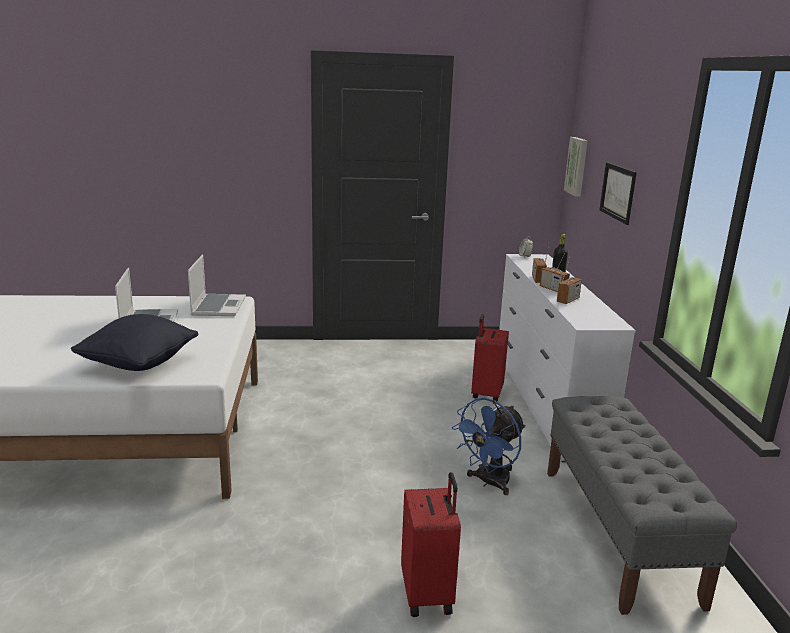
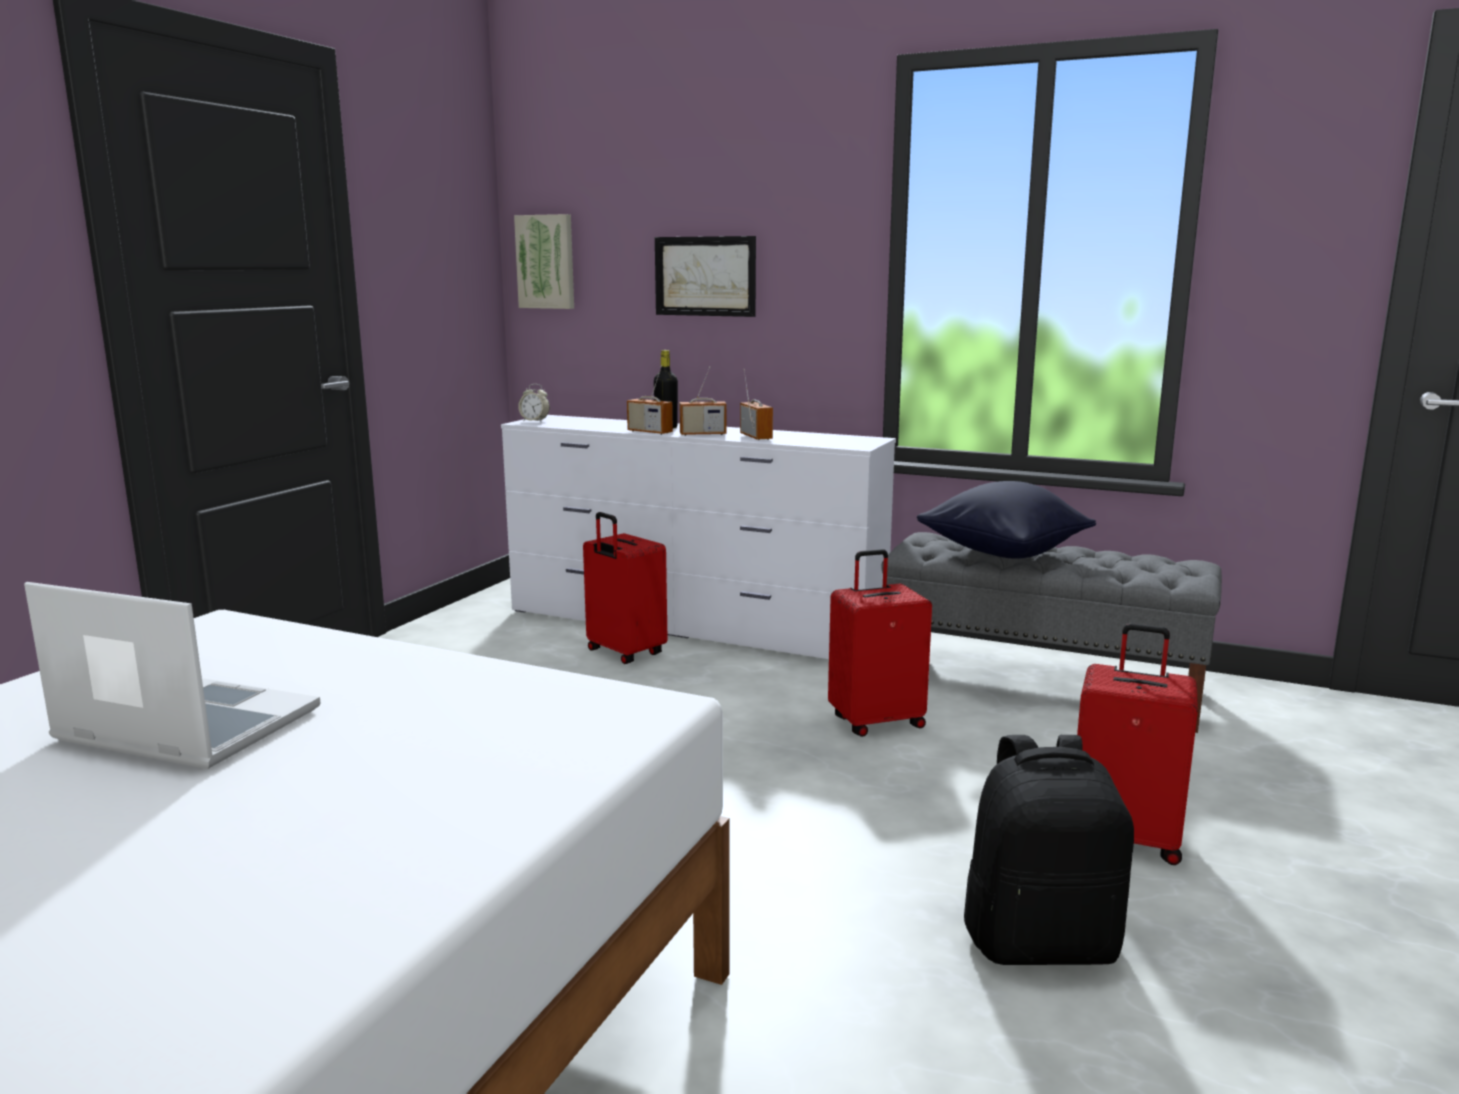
camera: 60 degrees left, 5 degrees down
(139, 364) = (478, 766): black pillow -> black pillow (1002, 555)
(218, 306) = (224, 643): laptop -> none
(300, 576) = (1041, 942): none -> black backpack
(489, 483) = (876, 722): blue fan -> red suitcase

